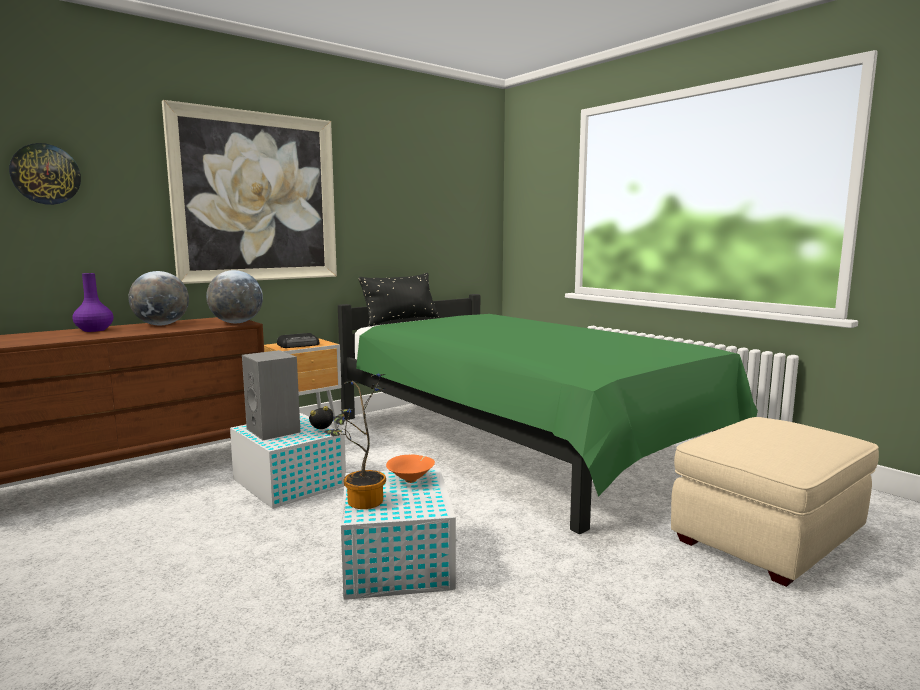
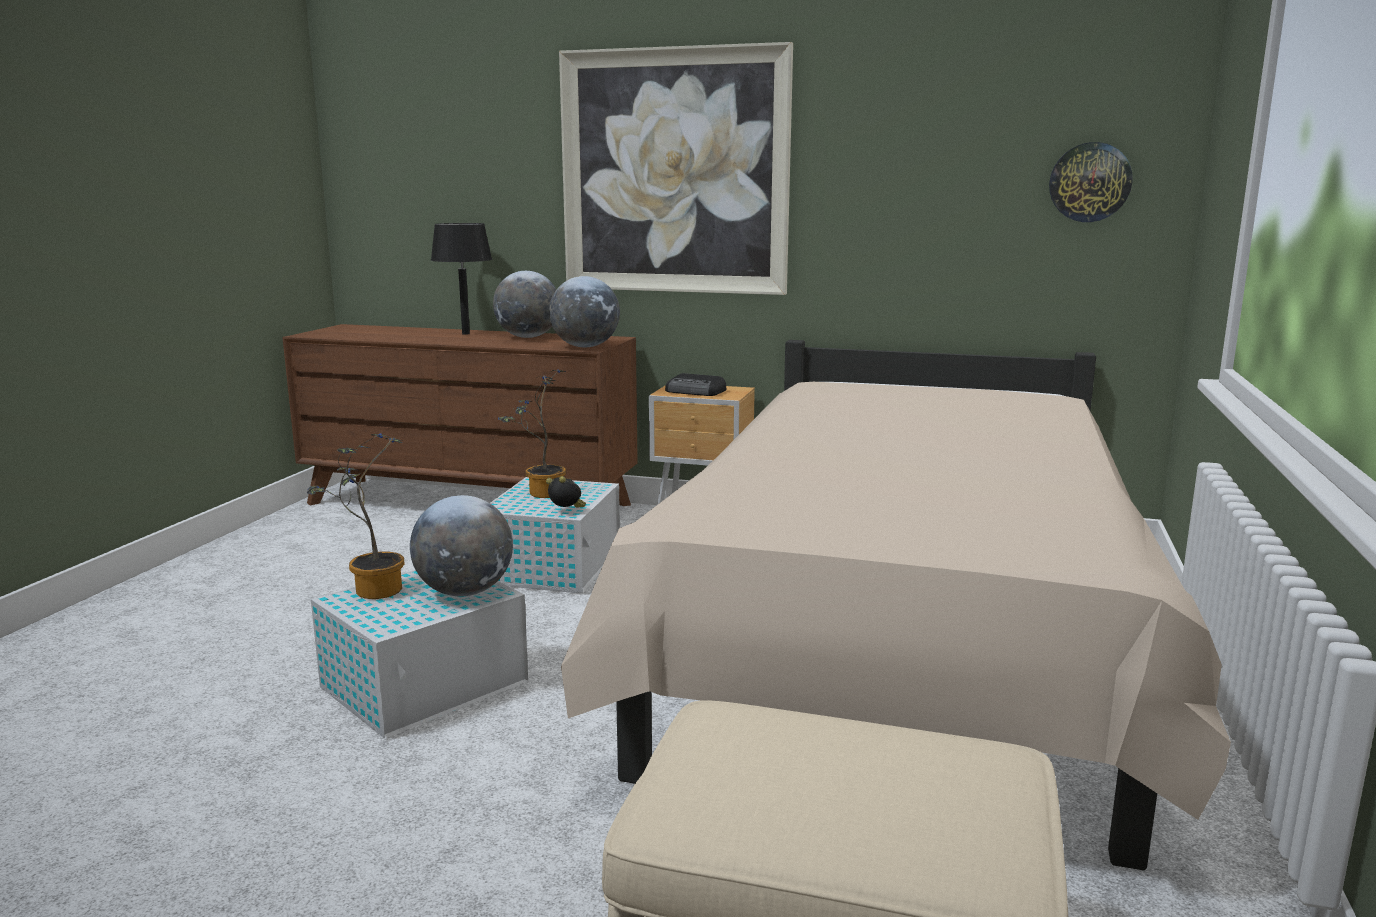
camera: 55 degrees right, 5 degrees up
(45, 174) = (449, 155): wall clock -> wall clock (1090, 182)
(94, 330) = (465, 334): purple vase -> black table lamp
(275, 430) = (541, 493): grey speaker -> potted plant
(401, 321) = (882, 382): black pillow -> none
(411, 480) = (464, 592): orange bowl -> globe
(521, 444) = (899, 645): green bed -> beige bed

